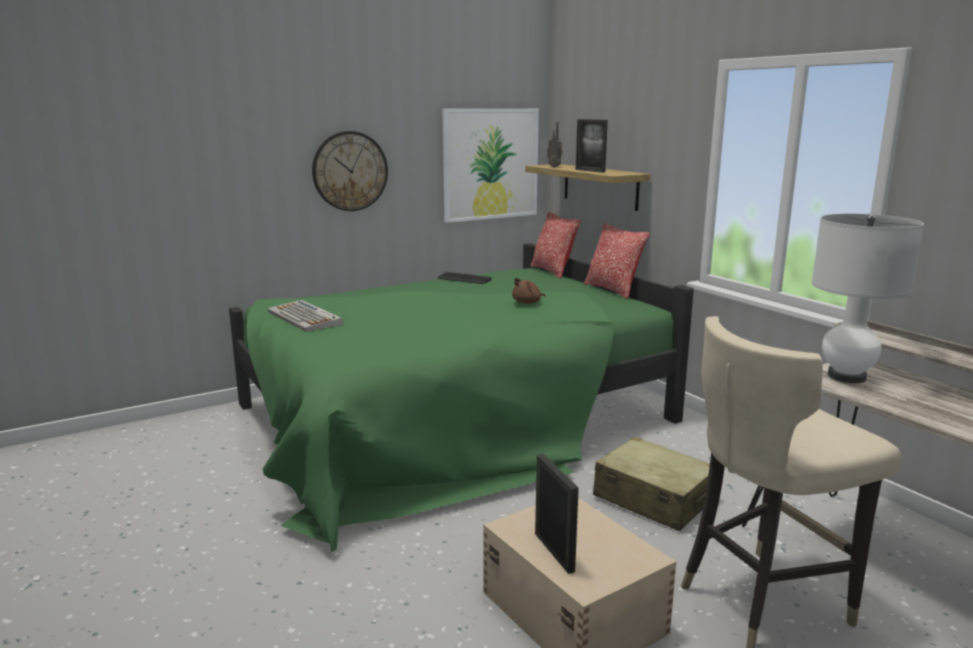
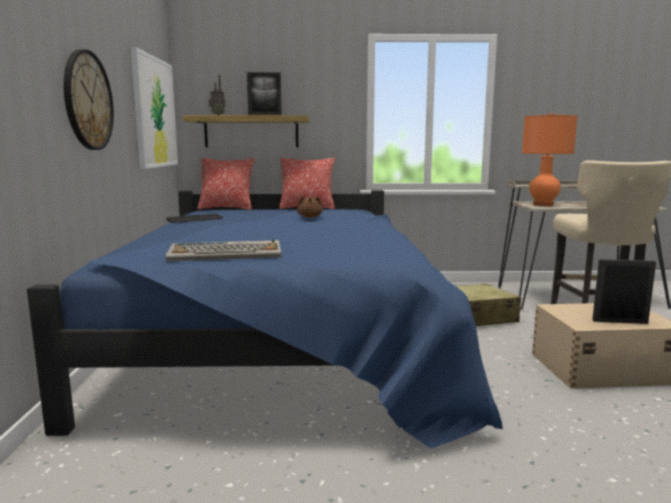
camera: 60 degrees left, 5 degrees down
(451, 420) = (282, 340): green bed -> blue bed
(846, 377) = (543, 205): white table lamp -> orange table lamp

